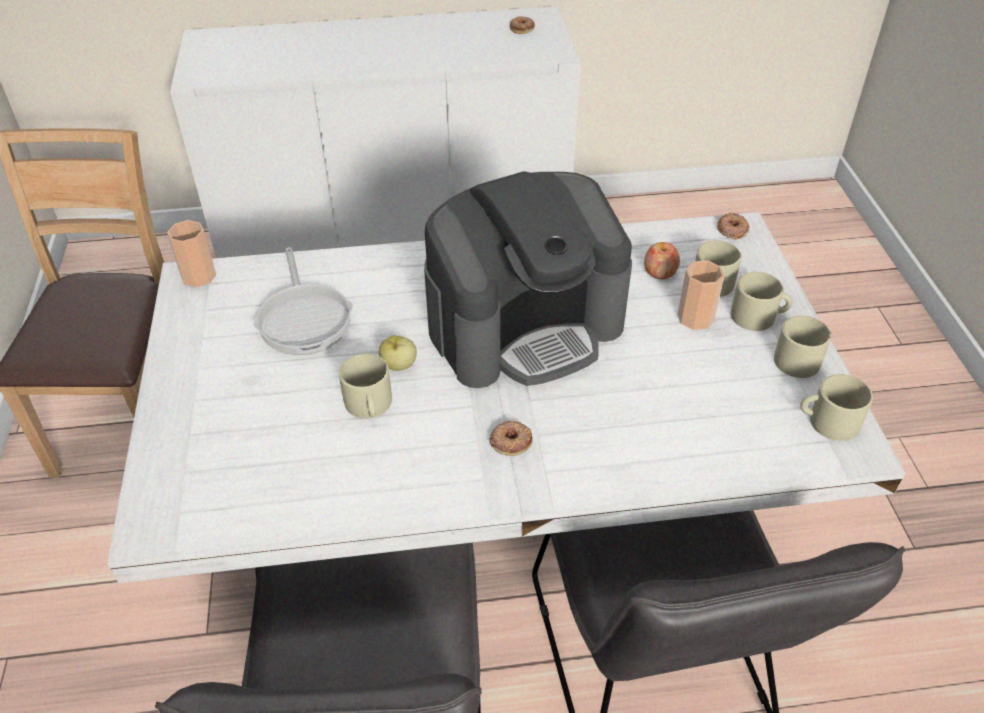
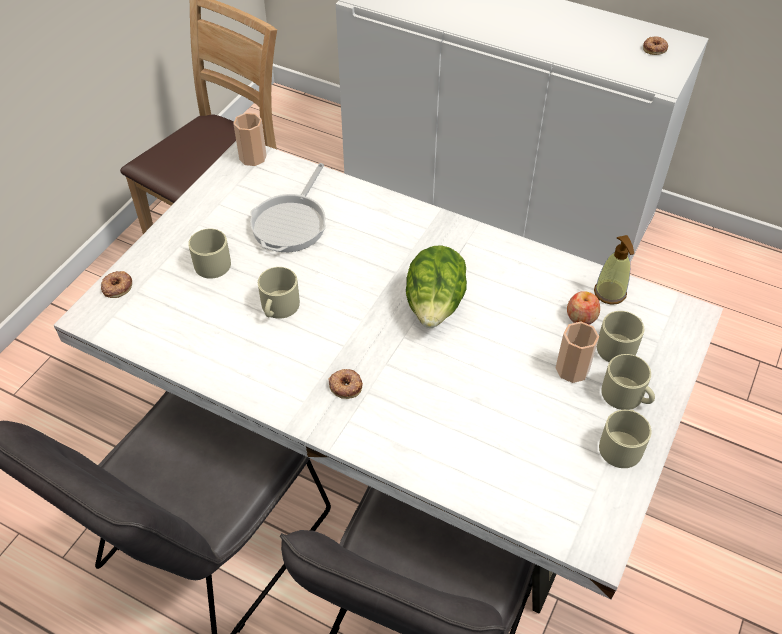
camera: 35 degrees right, 5 degrees up
(398, 365) = (321, 289): apple -> none
(525, 326) = (435, 307): coffee machine -> lettuce
(663, 241) = (610, 293): none -> soap dispenser
(732, 229) = (681, 312): donut -> donut (117, 287)
(827, 421) = (595, 510): beige mug -> beige mug (209, 262)

